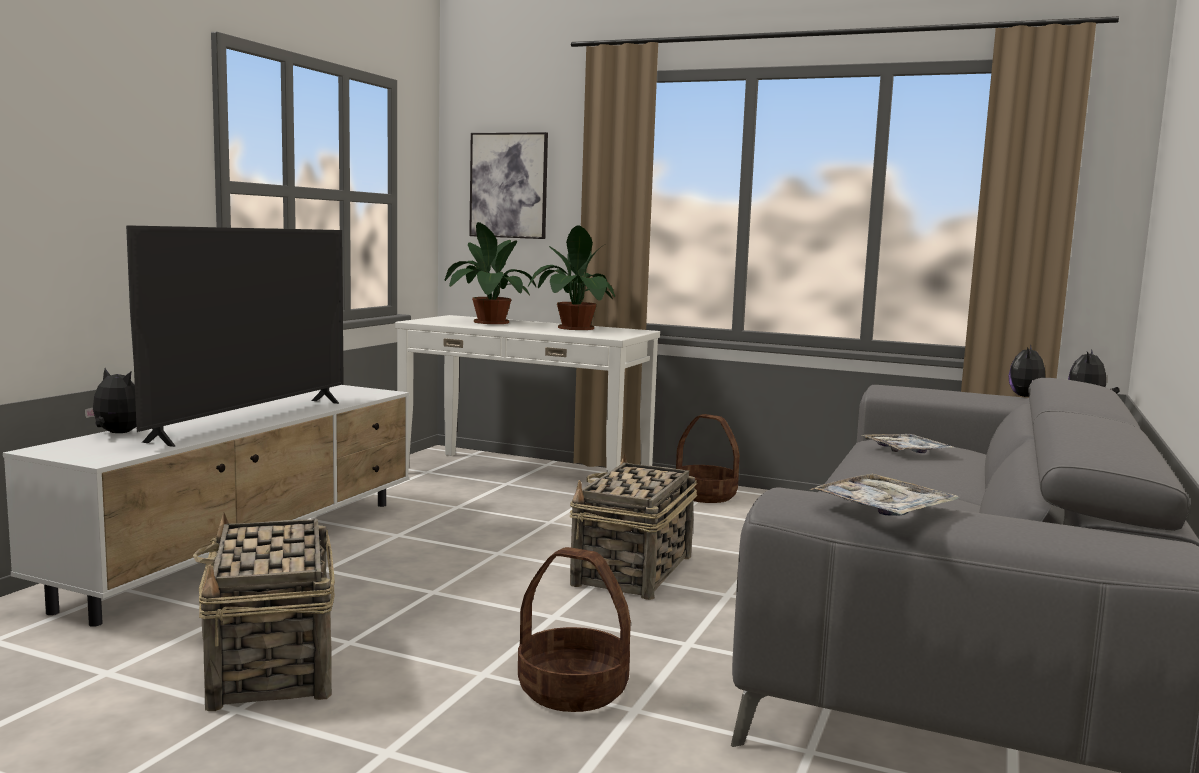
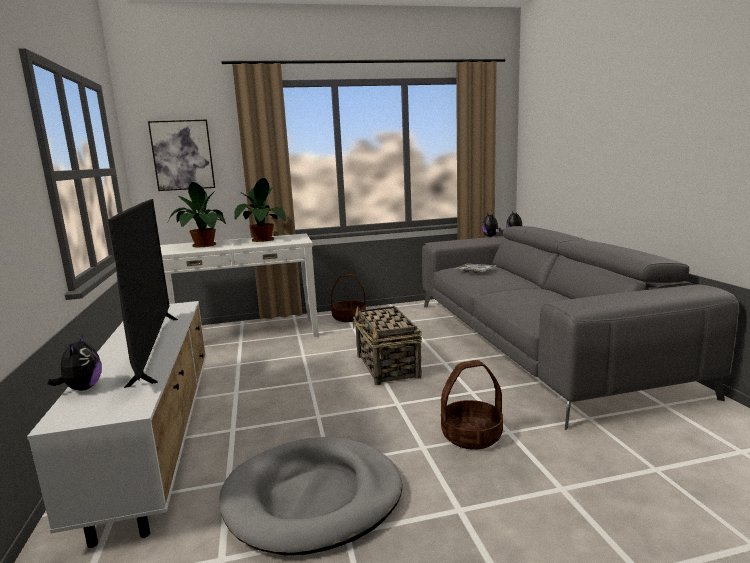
camera: 35 degrees left, 5 degrees up
(116, 433) = (82, 388): plush toy -> plush toy turned 90 degrees clockwise
(271, 665) = (313, 498): basket -> grey dog bed
(883, 508) = (612, 299): tray -> none

